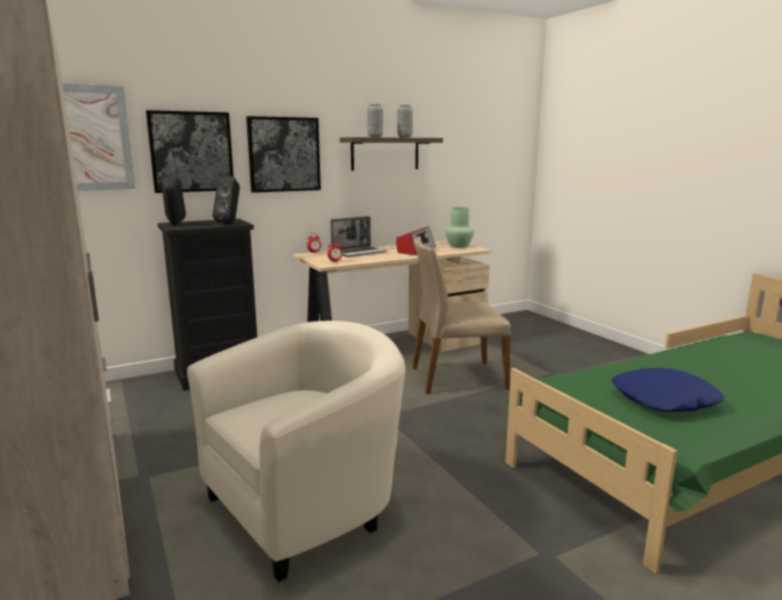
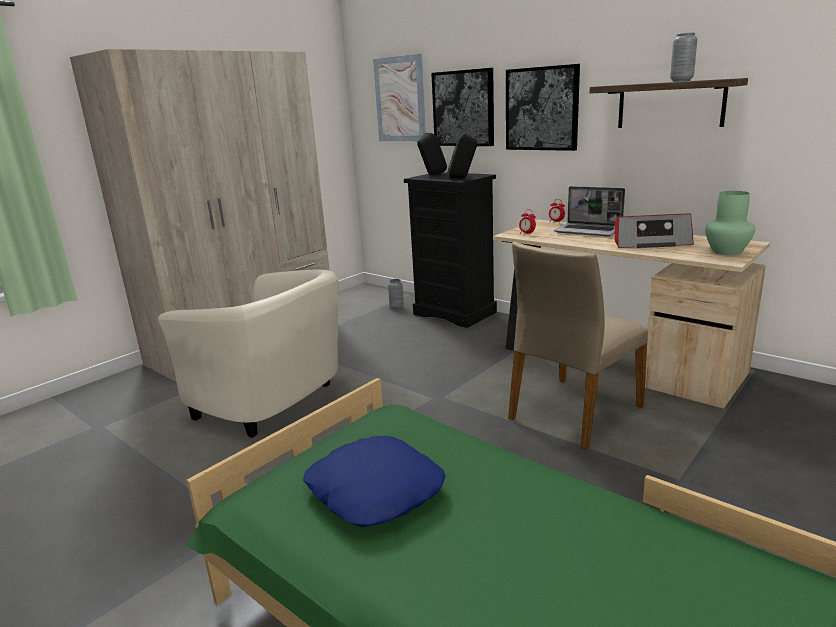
camera: 70 degrees right, 5 degrees up
(375, 137) = (639, 83): grey vase -> grey vase (396, 307)
(456, 377) = (573, 412): beige chair -> beige chair turned 105 degrees counterclockwise

